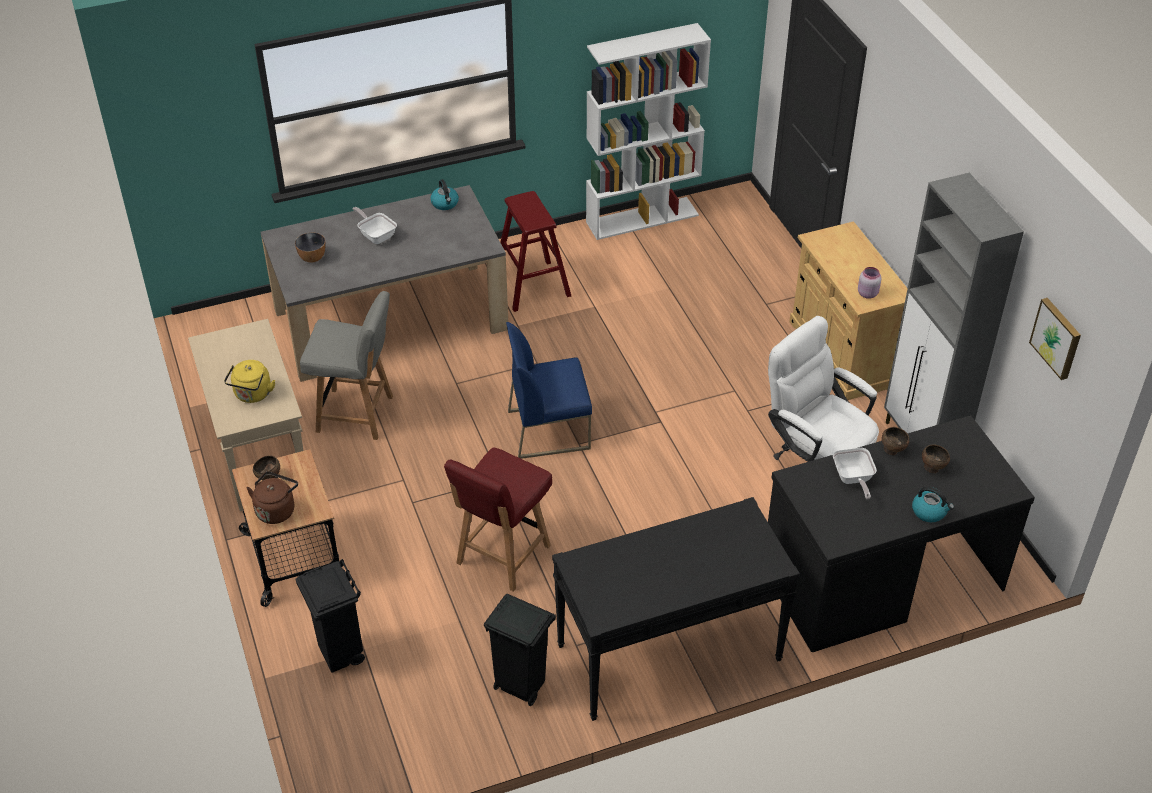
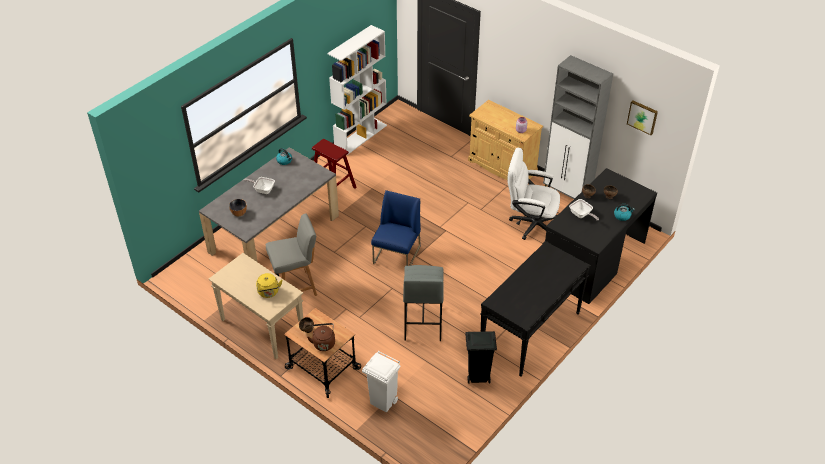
camera: 30 degrees left, 0 degrees up
(341, 654) = (383, 402): black trash can -> white trash can
(502, 556) = (422, 323): red chair -> grey stool
(549, 429) = (397, 255): blue chair -> blue chair turned 150 degrees clockwise

